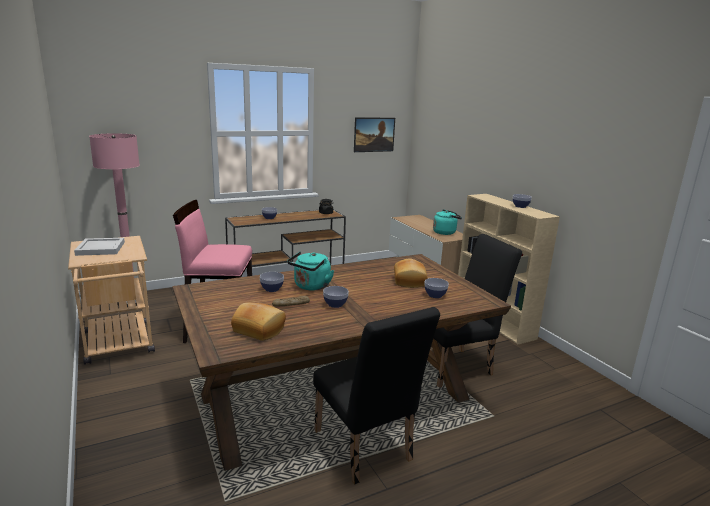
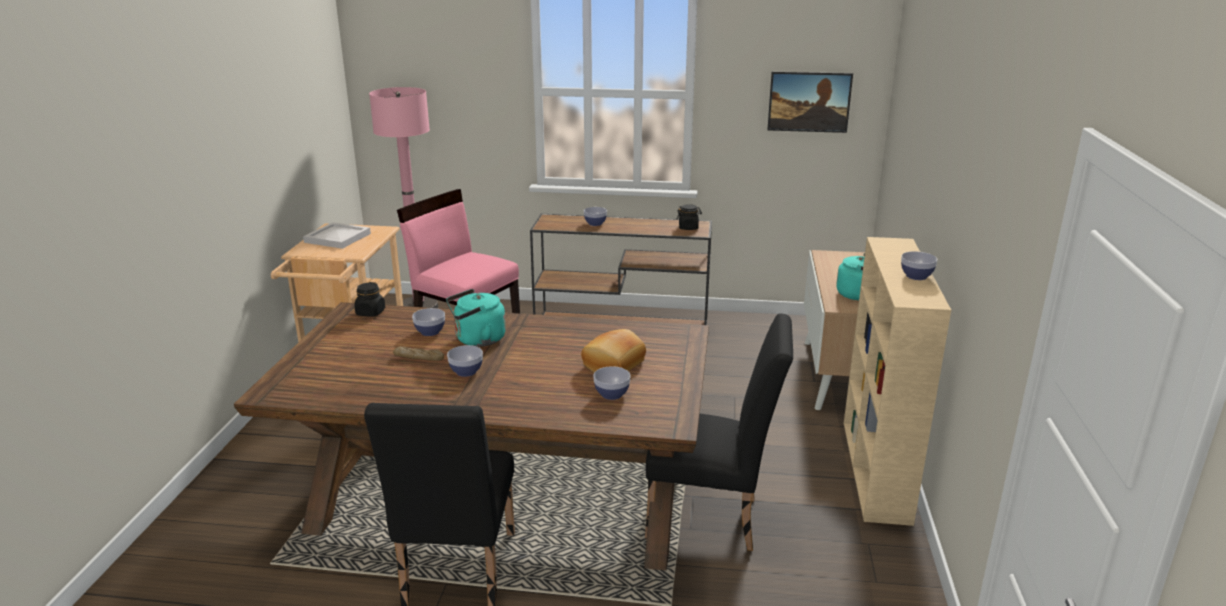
camera: 35 degrees right, 5 degrees up
(208, 287) = (370, 312): none -> black jar
(260, 329) = (342, 379): bread -> none

